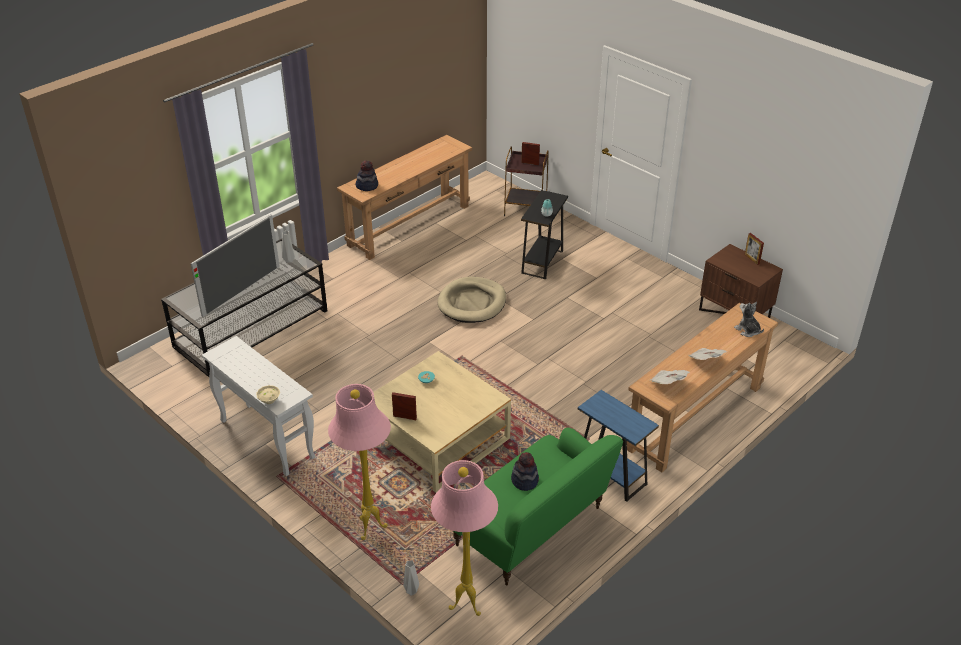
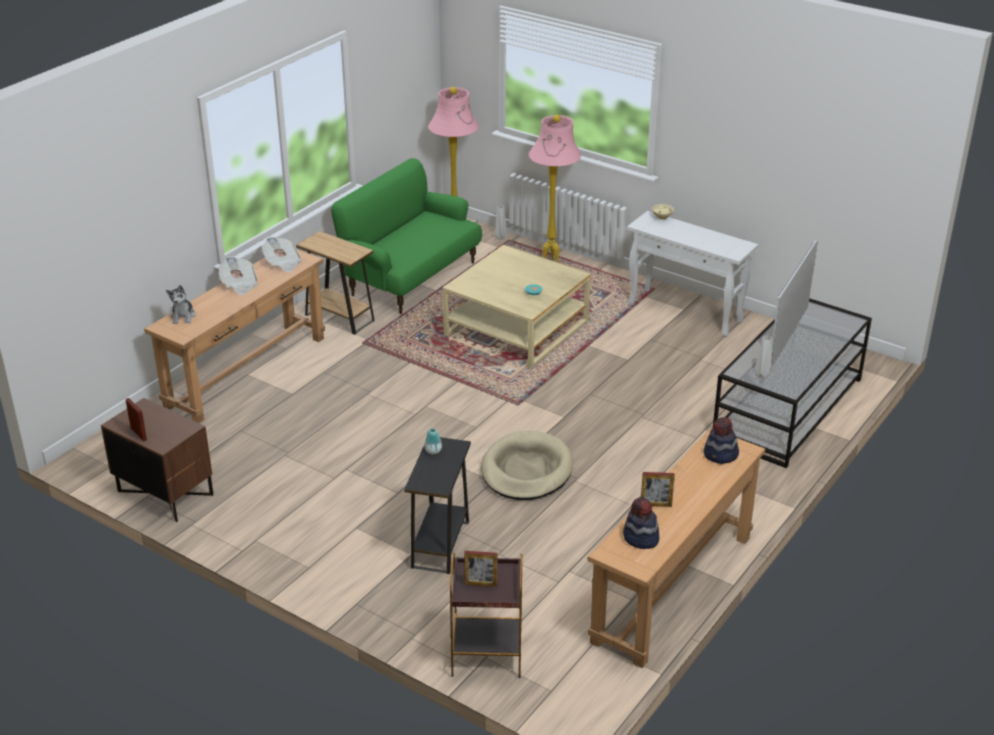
camera: 170 degrees right, 5 degrees down
(405, 417) = (541, 264): picture frame -> picture frame (656, 504)
(525, 480) = (417, 241): hat -> hat (640, 538)
(611, 476) = (339, 318): blue side table -> brown side table
(747, 330) = (183, 316): plush toy -> plush toy turned 45 degrees clockwise

